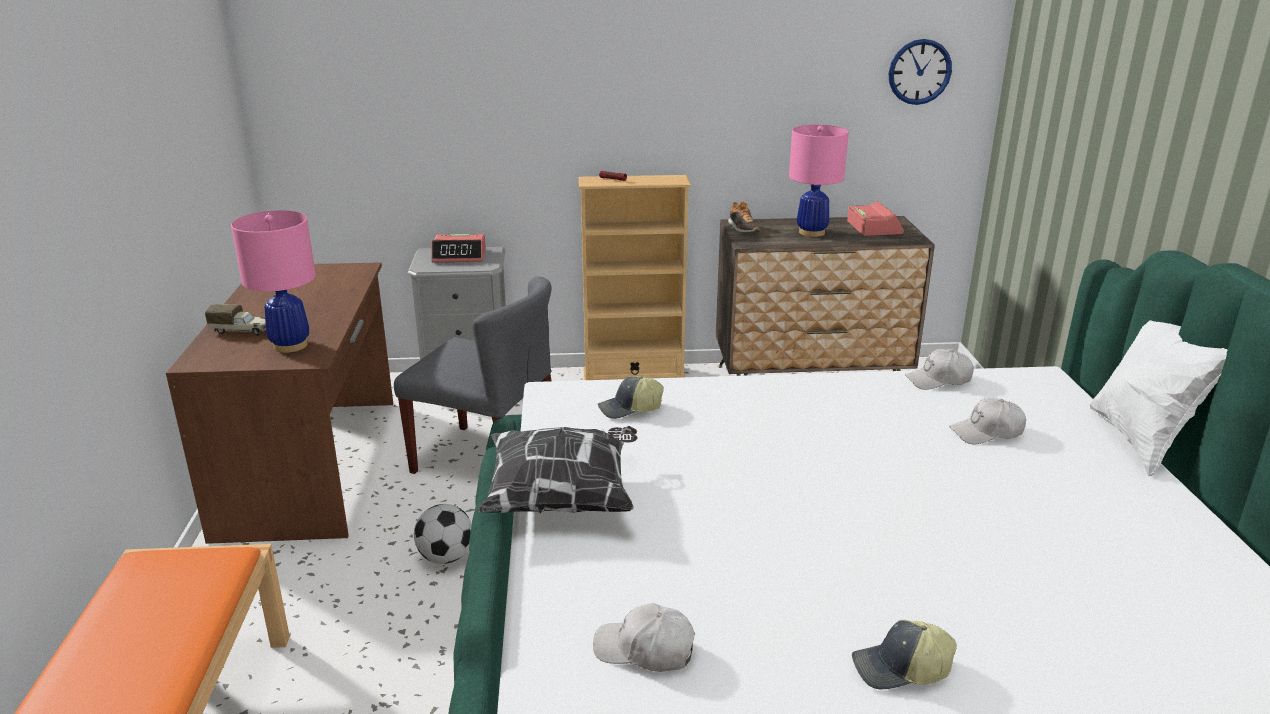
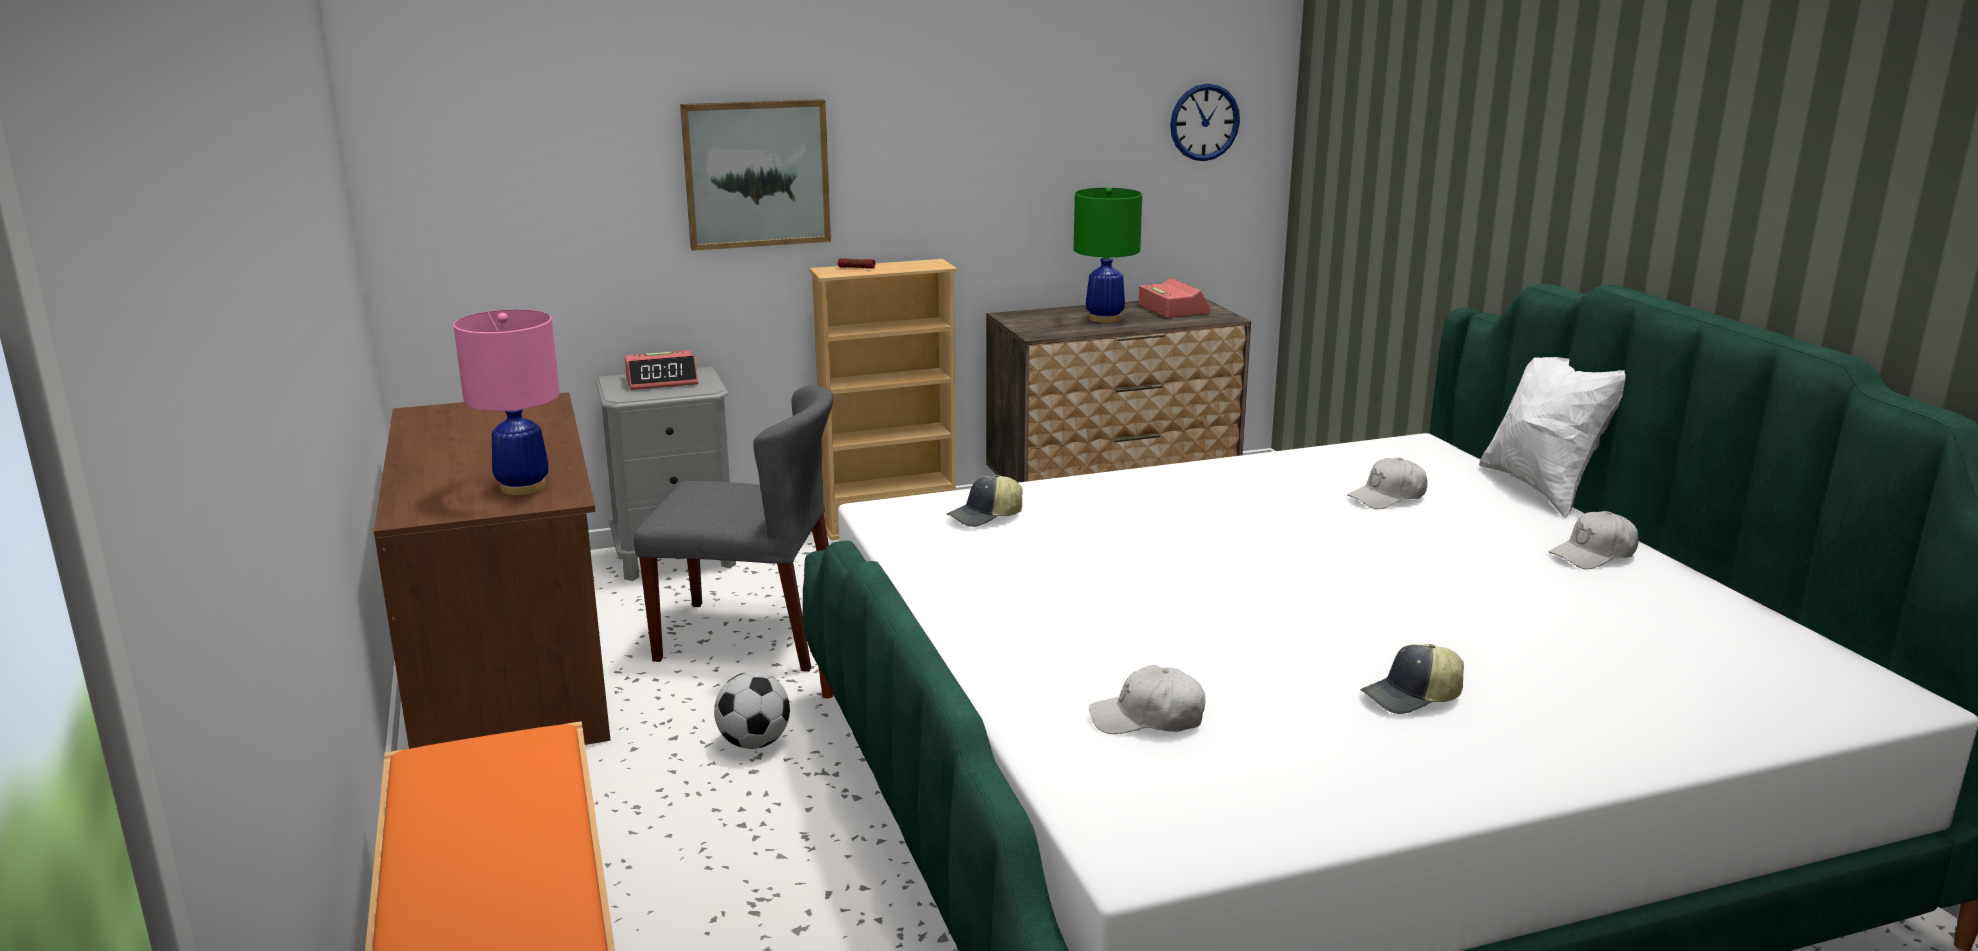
camera: 15 degrees left, 5 degrees down
(242, 331) = (441, 478): toy truck -> none
(539, 101) = (756, 174): none -> picture
(563, 497) = (965, 604): pillow -> none
(743, 228) = (1020, 320): shoe -> none
(812, 232) = (1105, 318): pink table lamp -> green table lamp
(939, 380) = (1312, 456): white cap -> white cap (1594, 555)

